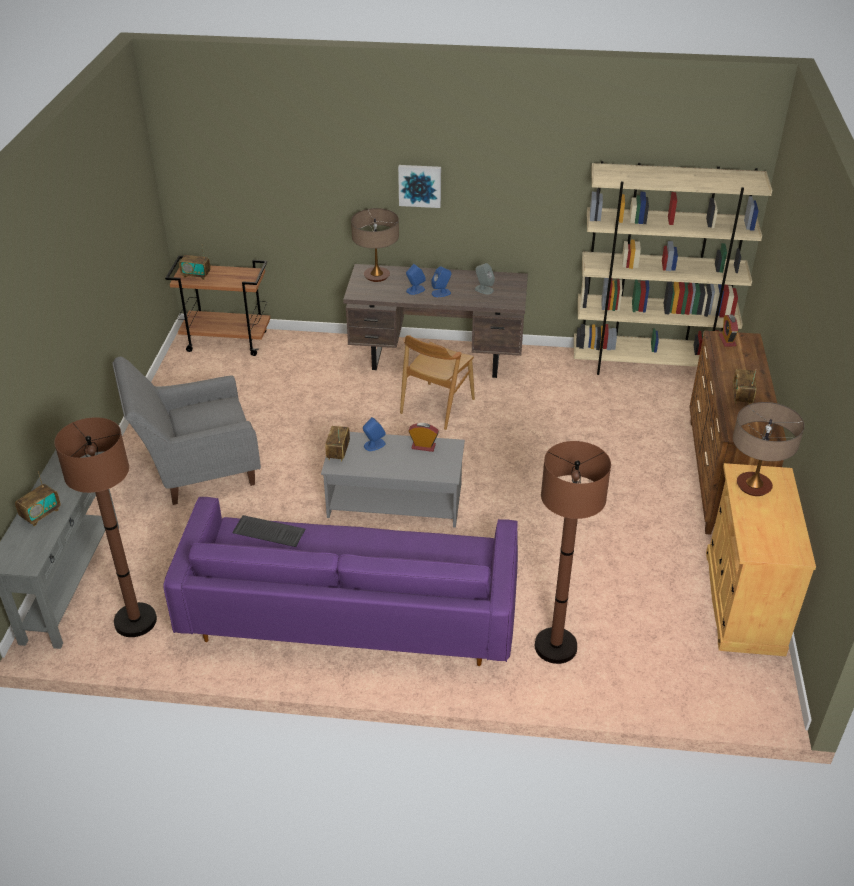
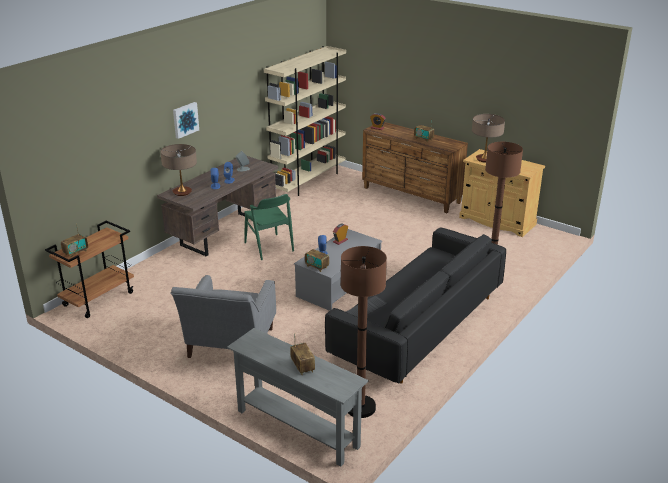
camera: 60 degrees left, 10 degrees down
(349, 611) = (418, 325): purple sofa -> black sofa
(436, 406) = (269, 247): brown chair -> green chair

